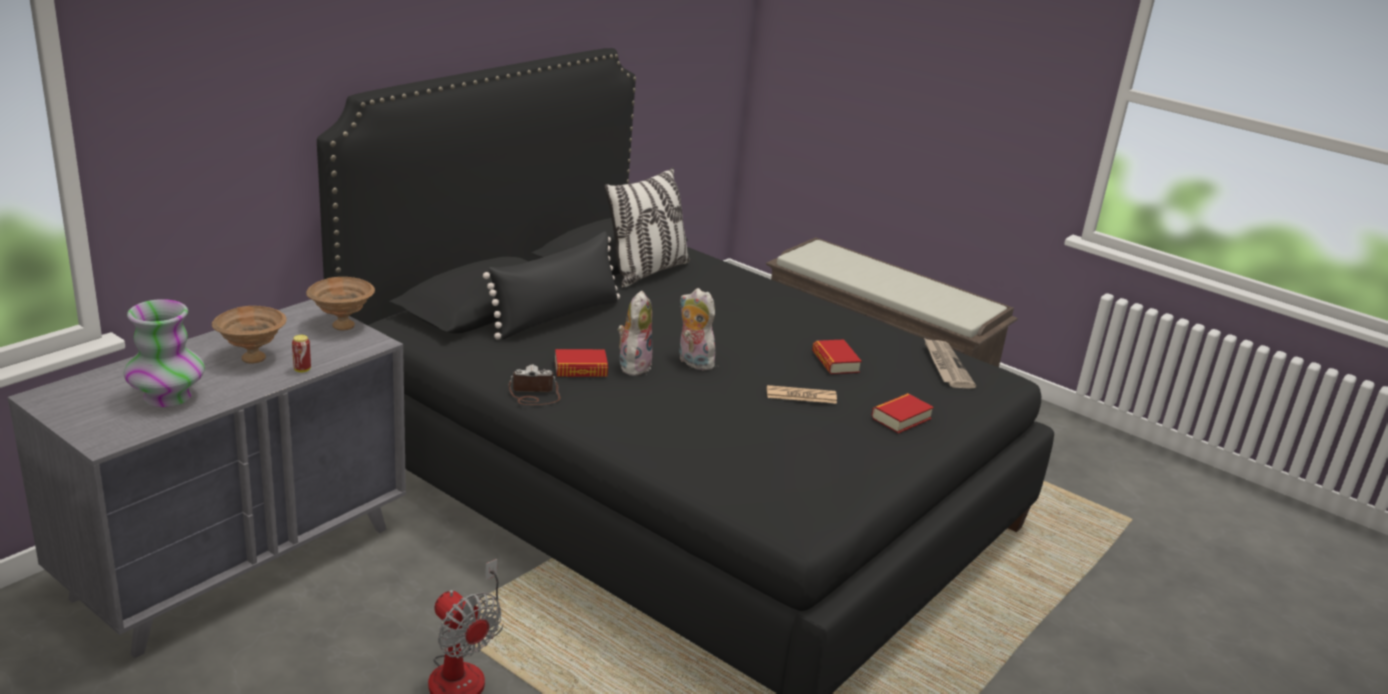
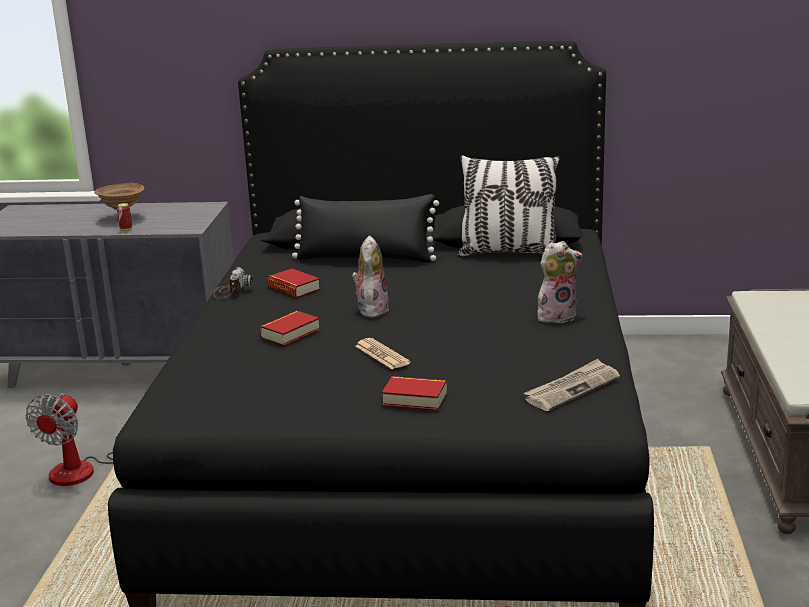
camera: 60 degrees right, 5 degrees down
(167, 397) = (50, 223): vase -> none
(341, 326) = (199, 217): brown bowl -> none
(534, 395) = (230, 291): camera -> camera turned 45 degrees clockwise
(633, 365) = (330, 297): plush toy -> plush toy (557, 316)
(835, 362) = (479, 349): book -> book (290, 334)

